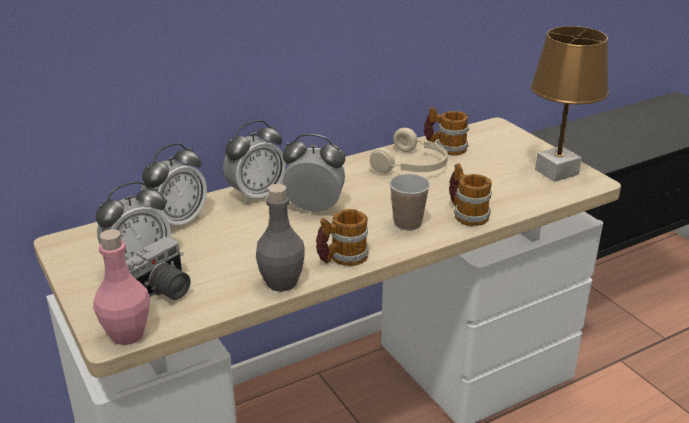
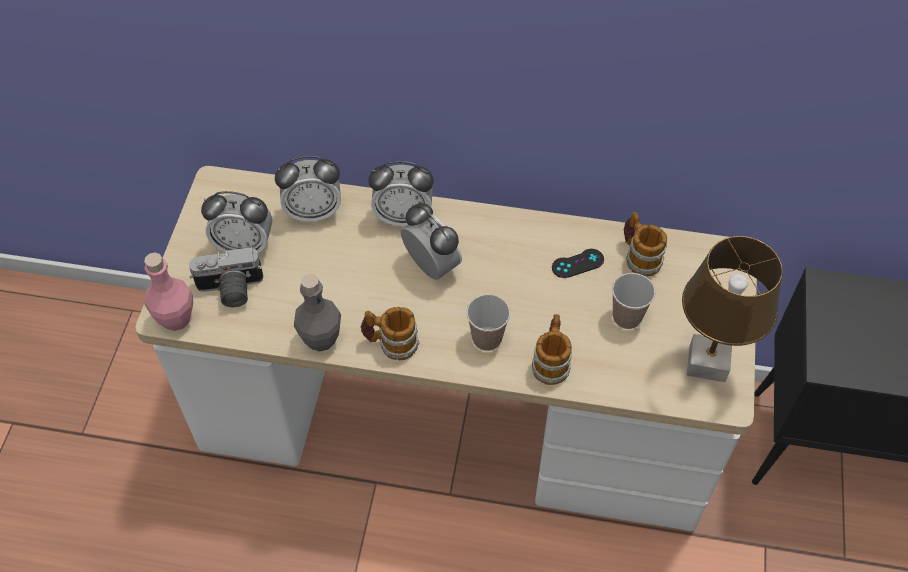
camera: 40 degrees right, 25 degrees up
(412, 166) = (577, 263): beige headphones -> black game controller
(480, 174) = (627, 317): none -> cup

